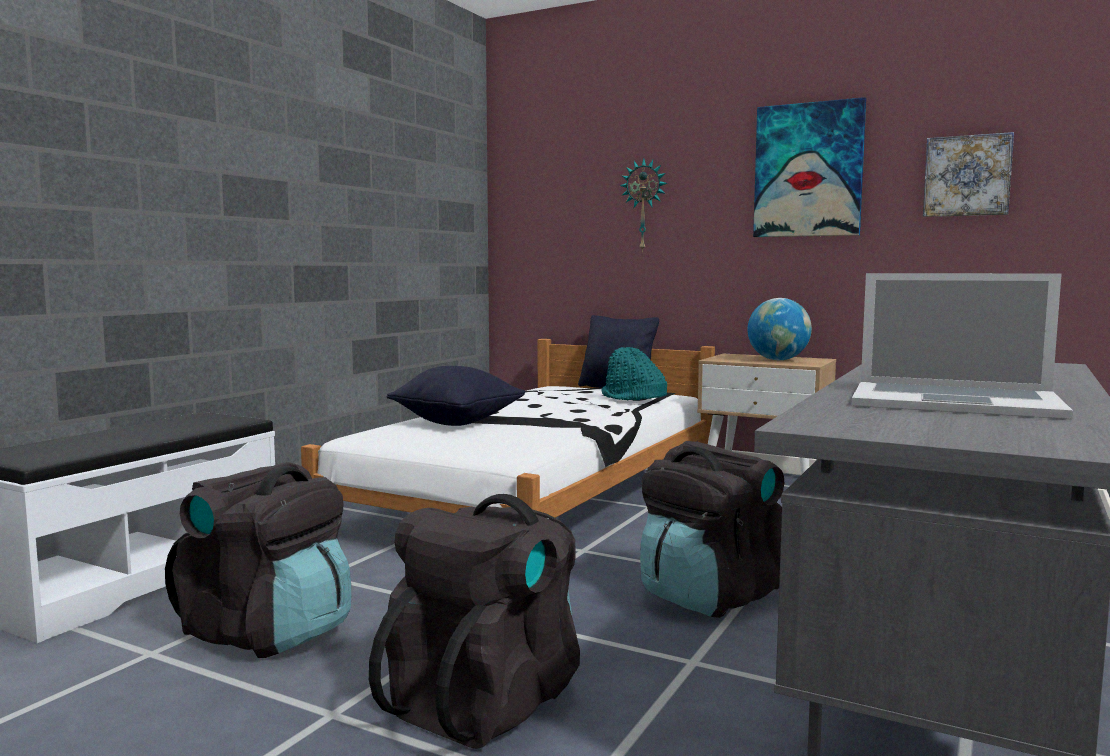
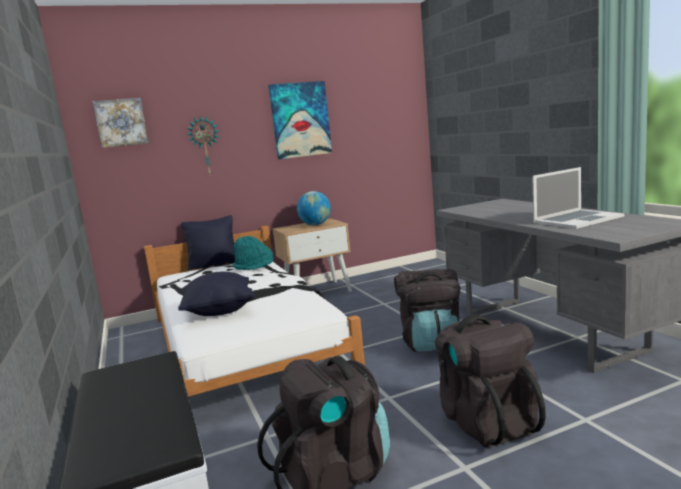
camera: 50 degrees left, 5 degrees up
(967, 176) = (371, 120): picture -> picture (121, 122)

